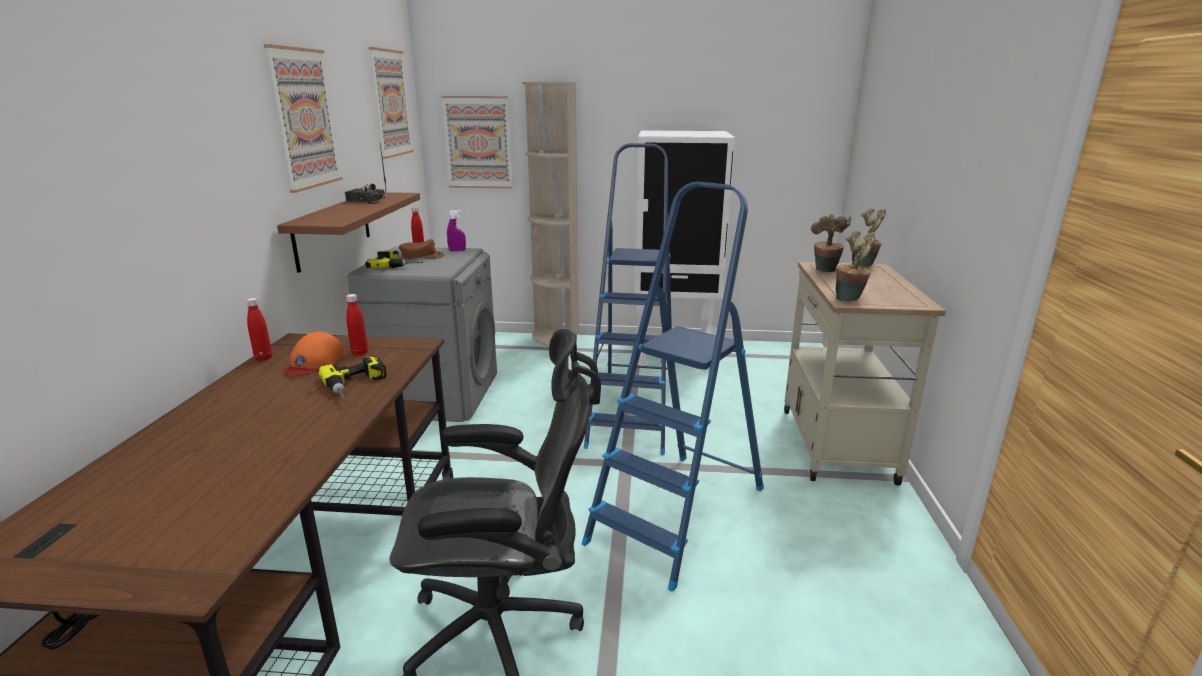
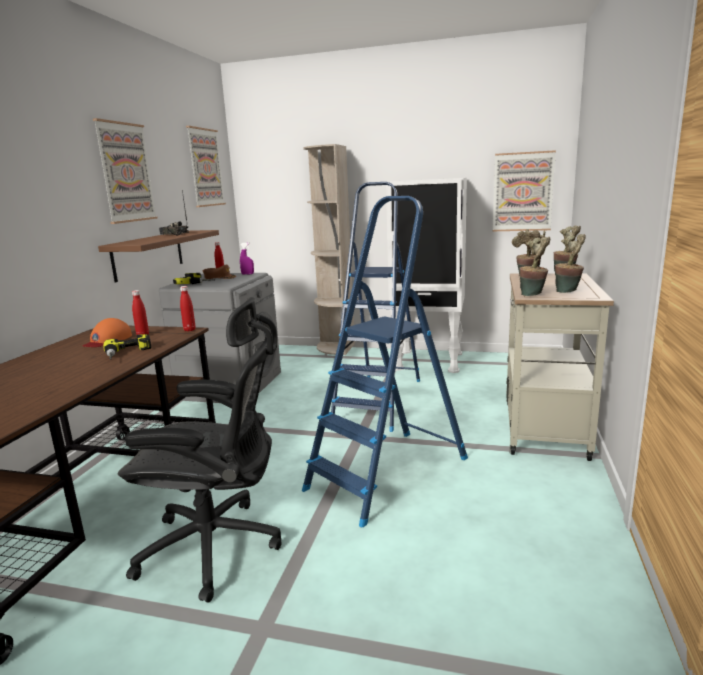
camera: 10 degrees right, 5 degrees down
(263, 358) = (76, 338): red bottle -> red bottle (189, 330)
(478, 142) = (275, 197): picture -> picture (522, 192)
(886, 294) = (568, 291): none -> potted plant

